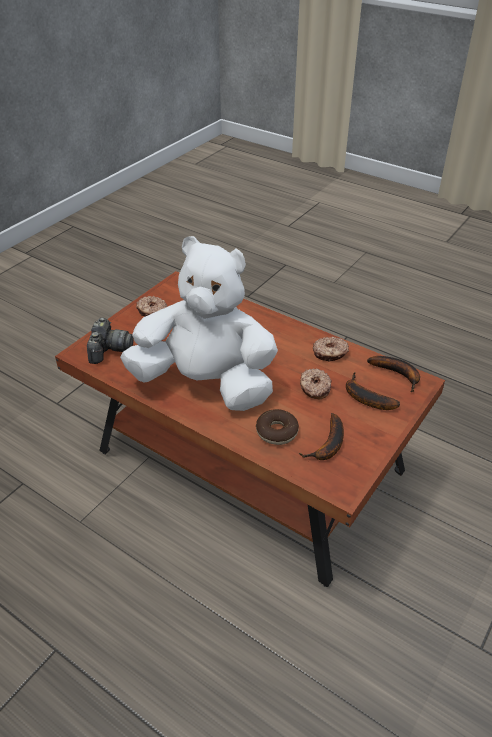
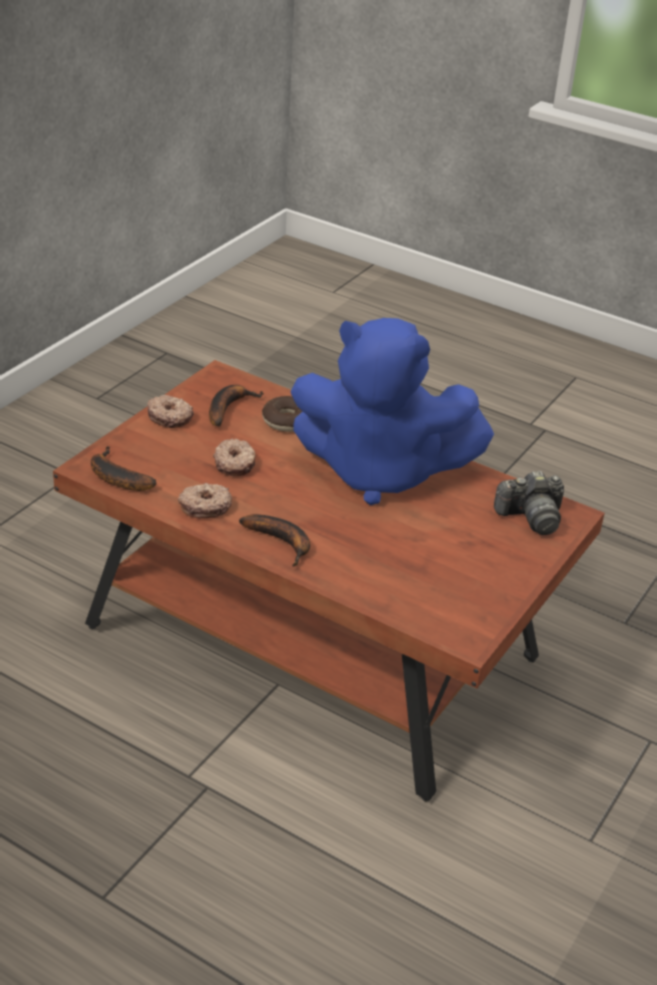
camera: 175 degrees right, 5 degrees down
(109, 350) = (531, 518): camera -> camera turned 105 degrees counterclockwise
(152, 312) = (491, 578): donut -> donut (170, 417)
(206, 383) = (379, 472): white plush toy -> blue plush toy
(364, 398) = (171, 451): banana -> banana (282, 542)

